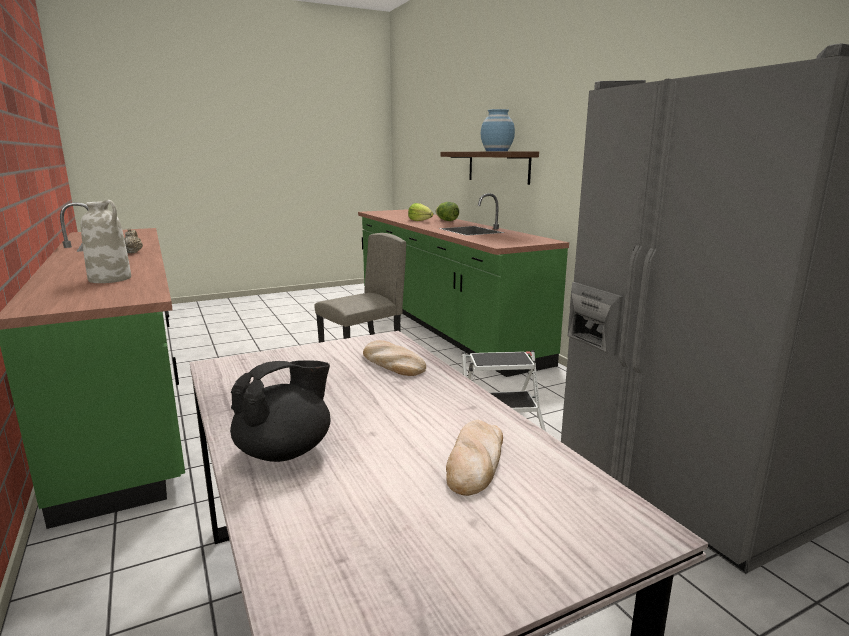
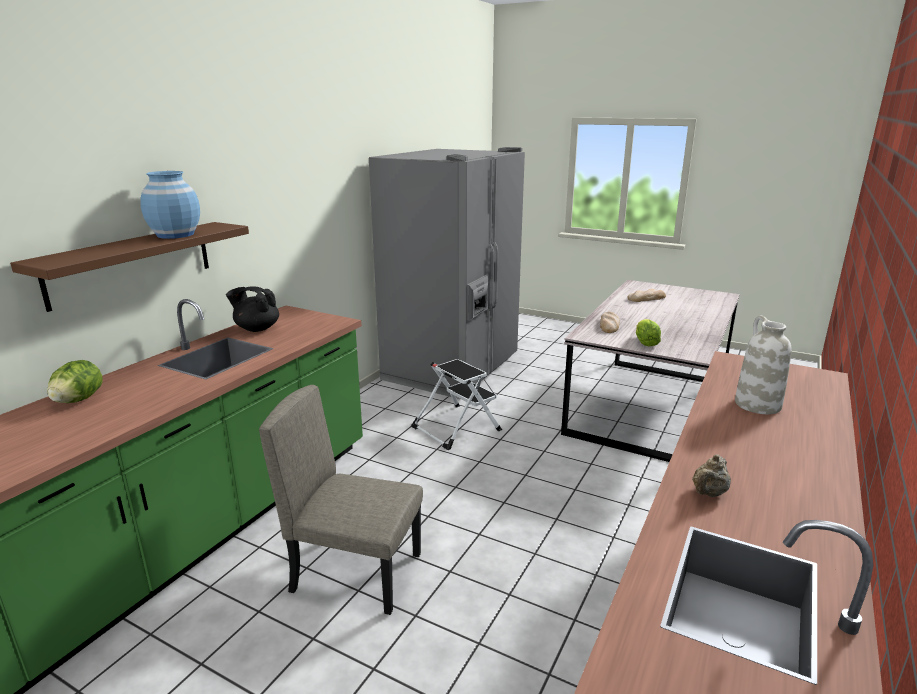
camera: 125 degrees left, 5 degrees up
(285, 451) = (700, 317): black teapot -> black teapot (256, 328)
(420, 221) = (85, 422): lettuce -> lettuce (645, 342)

